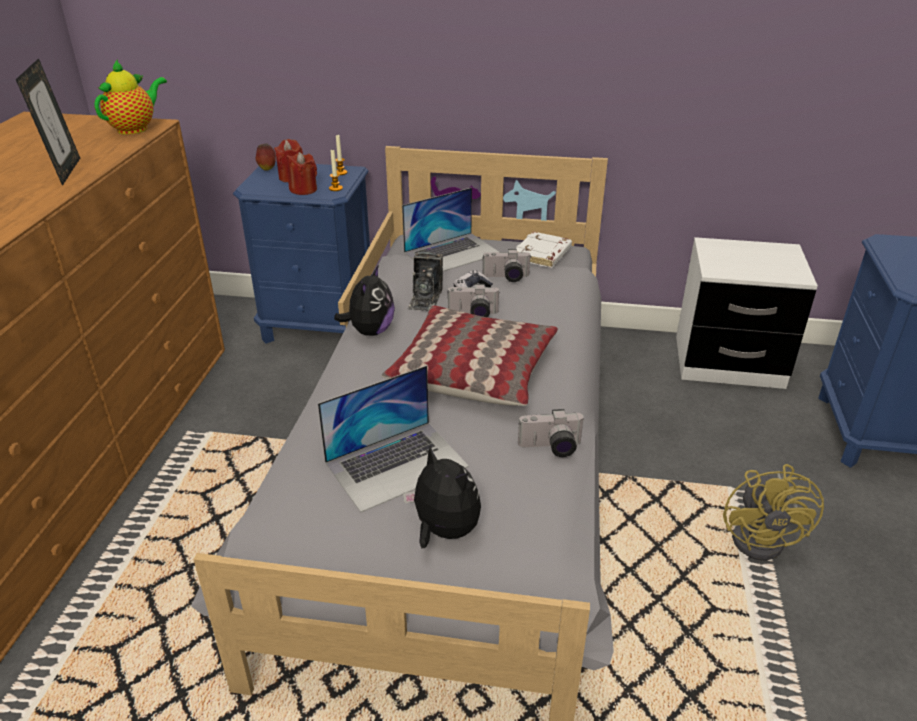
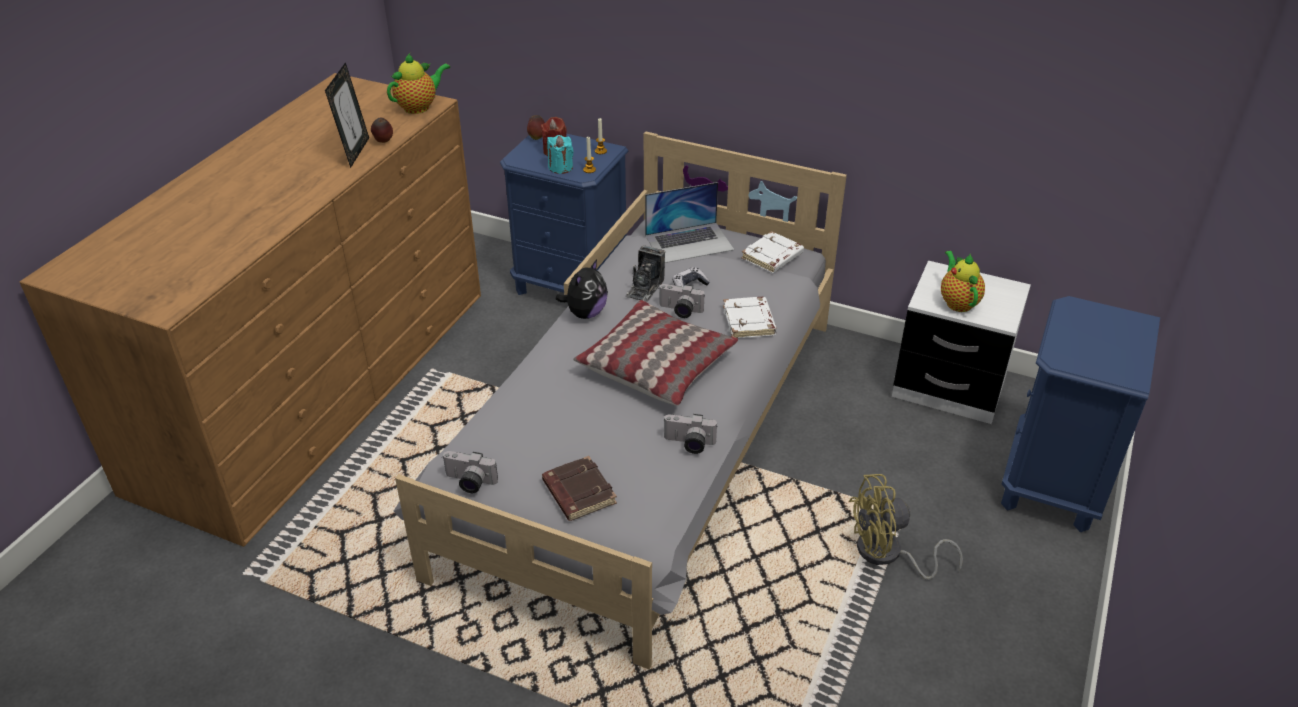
camera: 15 degrees right, 5 degrees up
(100, 160) = (383, 142): none -> apple
(303, 190) = (560, 167): red candle -> turquoise candle
(397, 464) = (563, 435): laptop -> none
(443, 531) = (578, 492): plush toy -> brown book
(506, 278) = (726, 277): camera -> camera (469, 483)
(552, 314) = (750, 322): none -> white book
(745, 267) = (957, 302): none -> teapot
(764, 538) = (887, 555): yellow fan -> yellow fan turned 60 degrees clockwise

